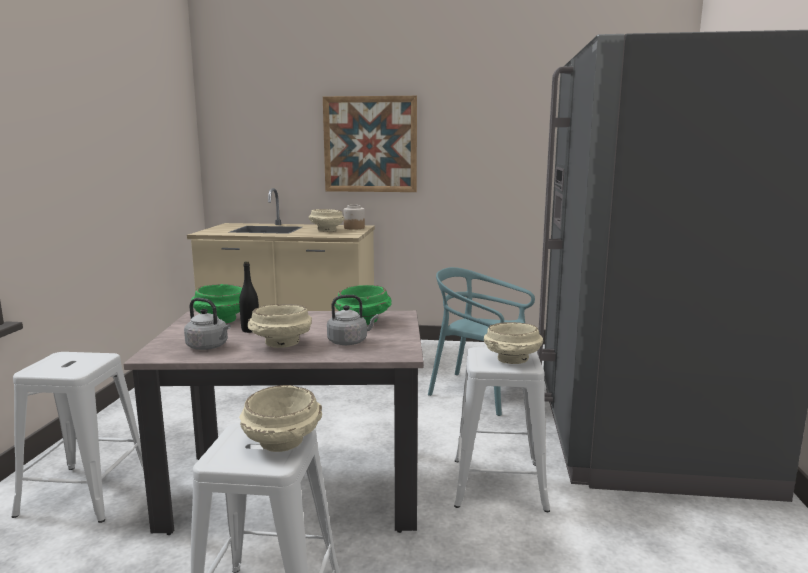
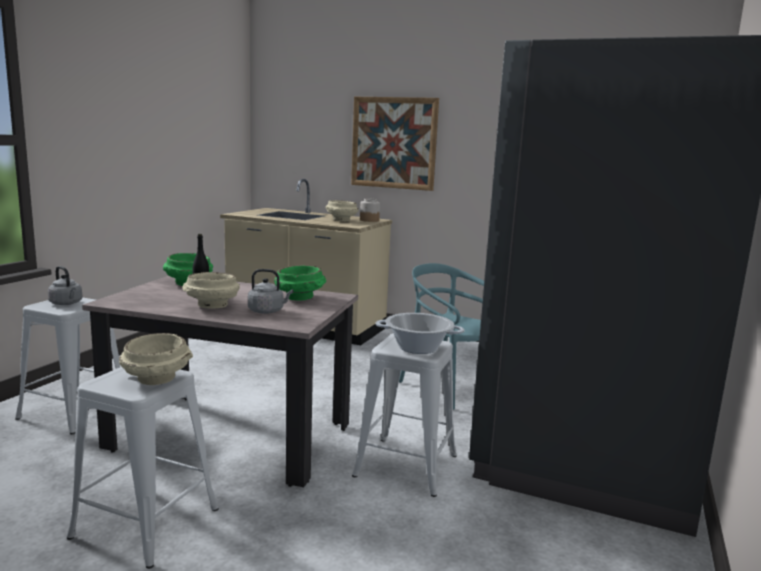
camera: 15 degrees right, 0 degrees up
(209, 347) = (155, 301): grey kettle -> grey kettle (66, 303)
(512, 360) = (418, 348): beige bowl -> cooking pot

